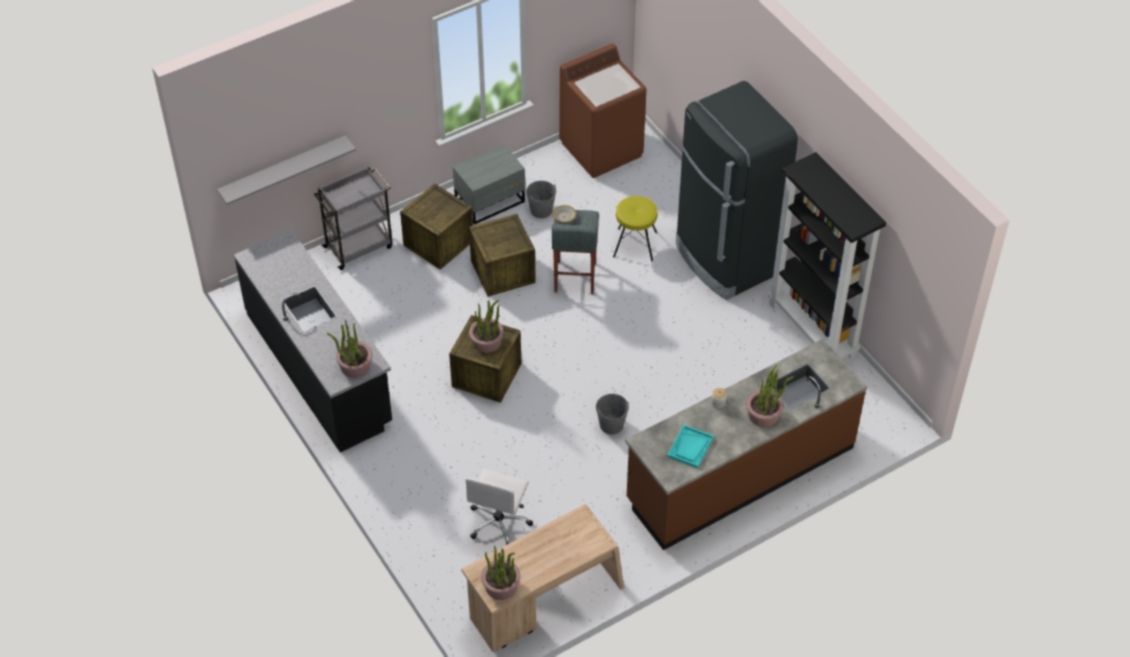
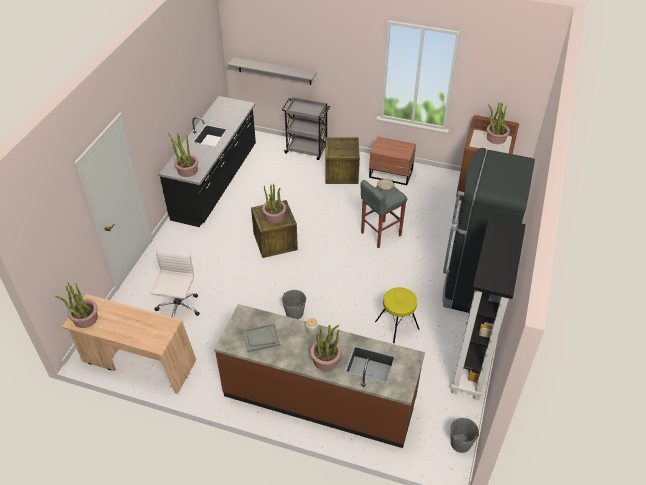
camera: 50 degrees right, 5 degrees down
(491, 202) = (391, 174): grey nightstand -> brown nightstand
(499, 523) = (178, 308): white office chair -> white office chair turned 120 degrees clockwise
(503, 271) = (351, 205): crate -> none
(541, 210) = (409, 194): grey bucket -> grey bucket (460, 443)
(607, 77) = (496, 138): none -> potted plant
(635, 244) = (433, 243): yellow stool -> yellow stool (397, 325)
(690, 447) = (261, 338): turquoise tray -> grey tray

